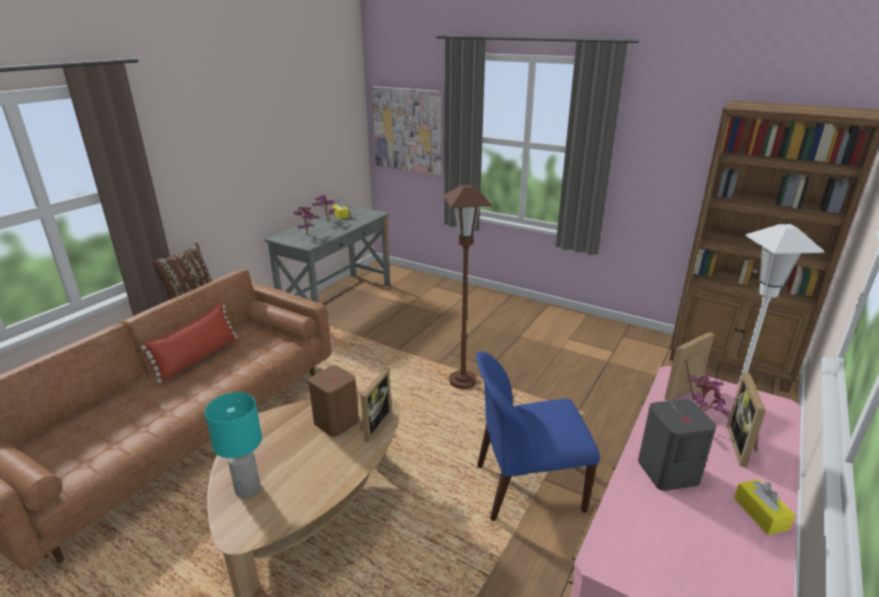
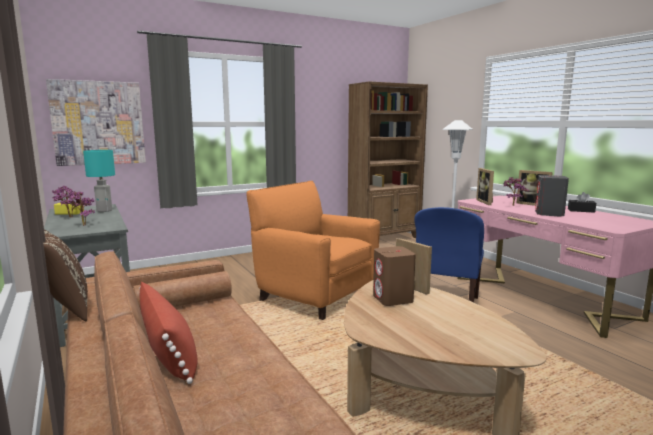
camera: 60 degrees left, 15 degrees down
(248, 489) = (463, 343): turquoise table lamp -> turquoise table lamp (105, 211)
(463, 381) = (315, 295): brown floor lamp -> orange armchair
(760, 513) = (581, 210): yellow tissue box -> black tissue box

